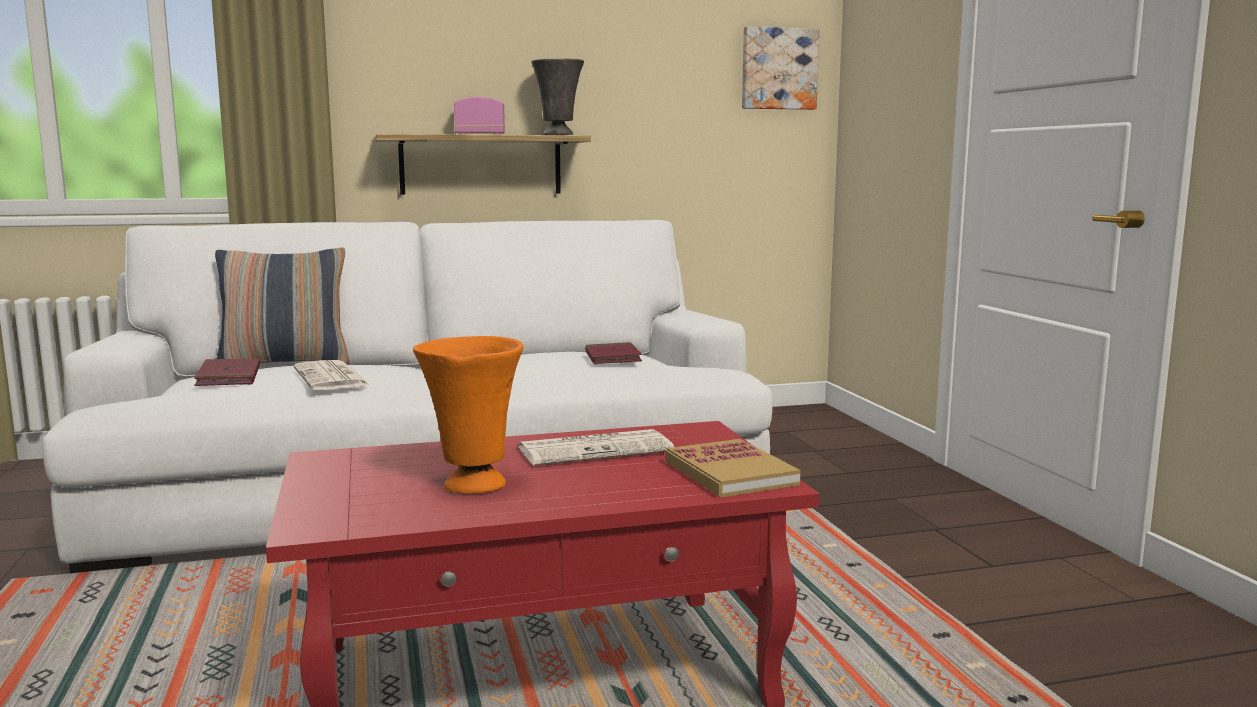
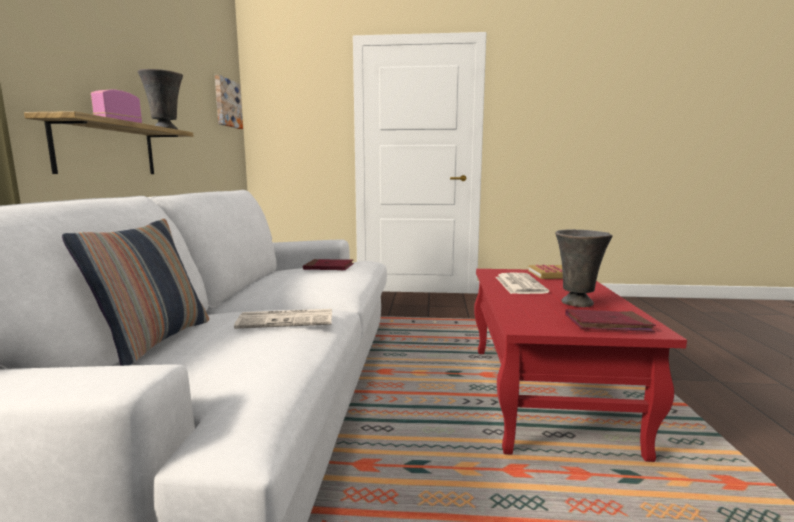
camera: 70 degrees left, 0 degrees up
(229, 377) = (222, 353): red book -> red book (607, 324)
(472, 486) = (577, 303): orange vase -> grey vase

